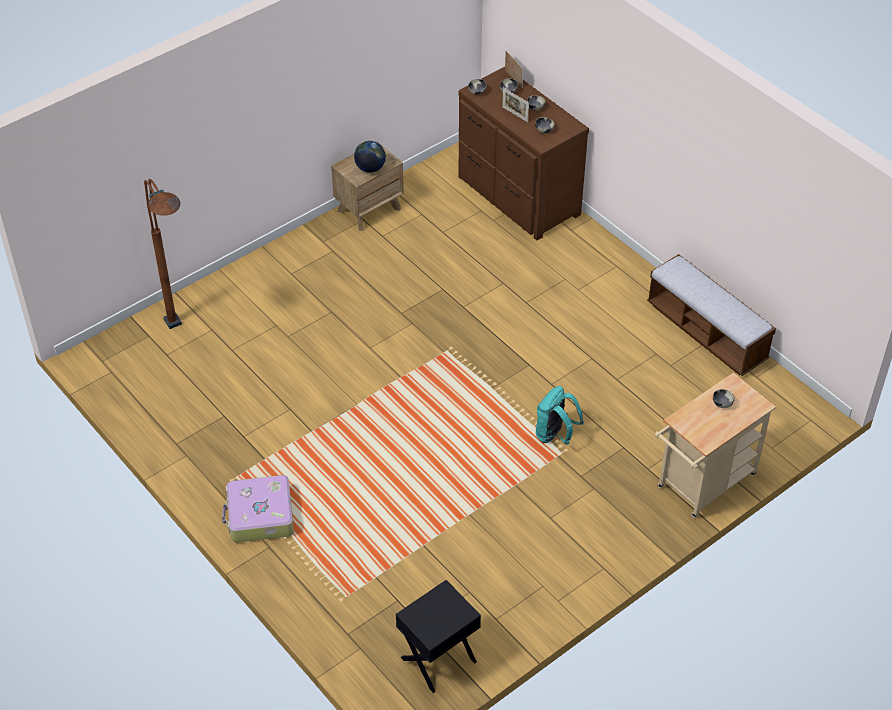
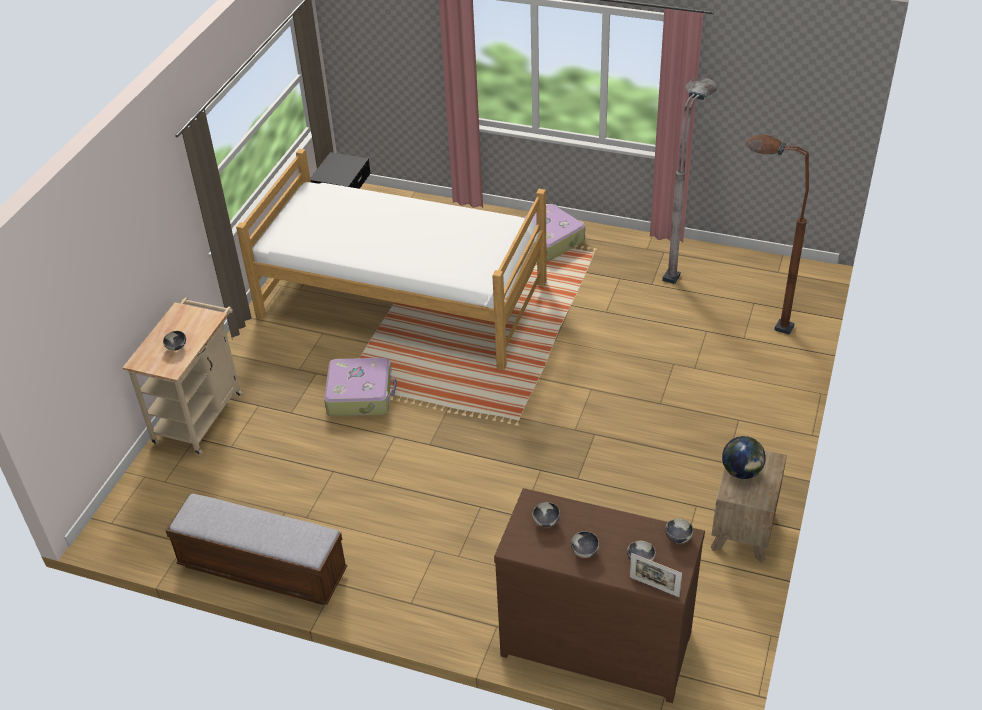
camera: 150 degrees right, 5 degrees down
(172, 425) = (682, 261): none -> grey floor lamp
(452, 518) = (402, 299): none -> bed
(515, 114) = (601, 528): picture frame -> none
(555, 435) = (360, 394): turquoise backpack -> suitcase

